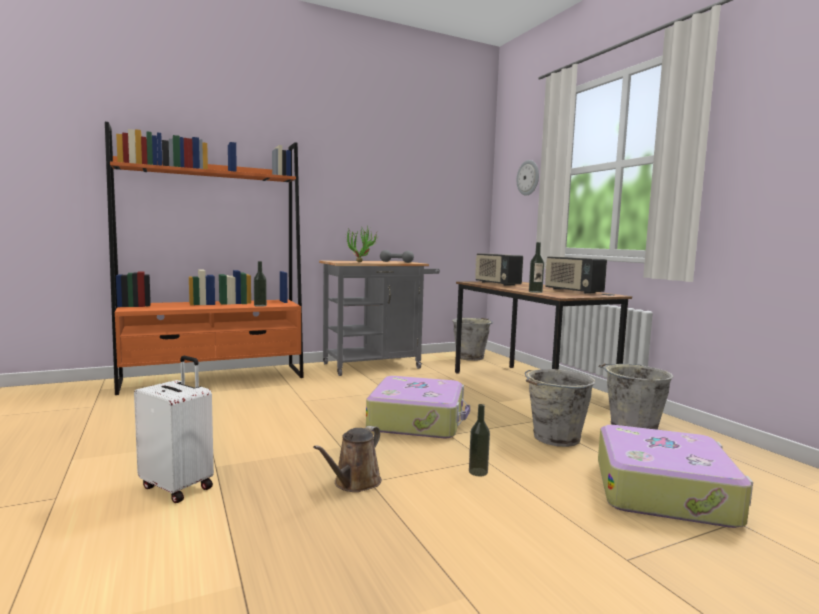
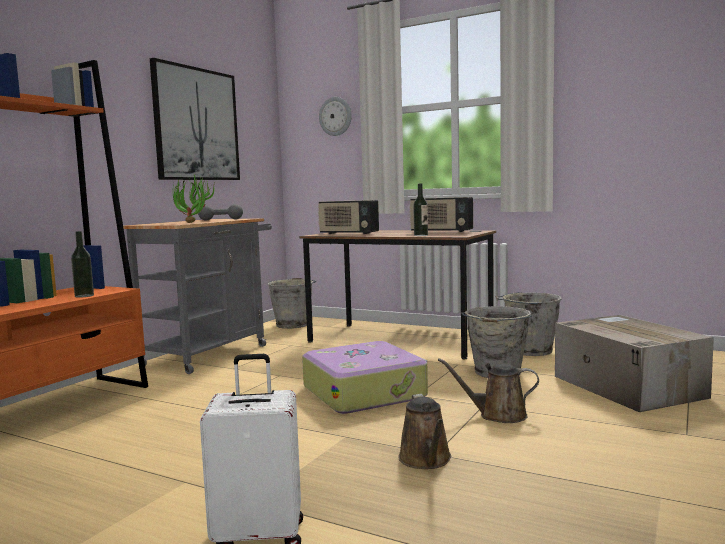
camera: 35 degrees left, 0 degrees up
(400, 186) = (196, 124): none -> picture
(478, 472) = (498, 415): bottle -> brown watering can
(664, 491) = (625, 386): suitcase -> cardboard box

